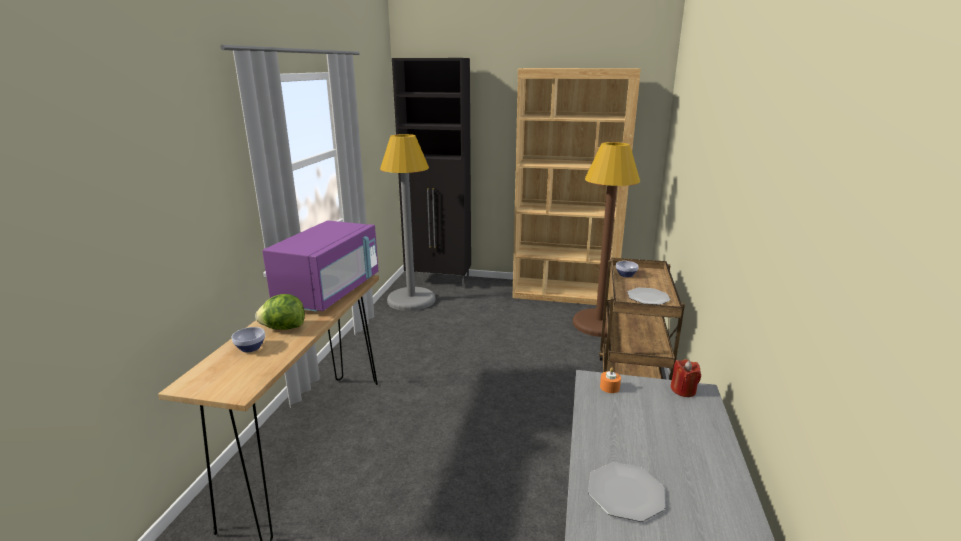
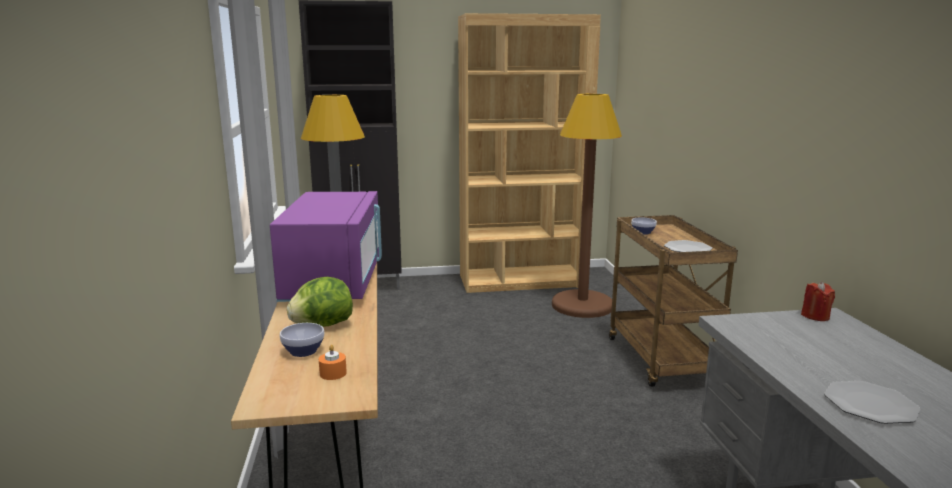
camera: 20 degrees left, 5 degrees down
(609, 387) = (749, 325): orange candle -> orange candle (333, 373)

